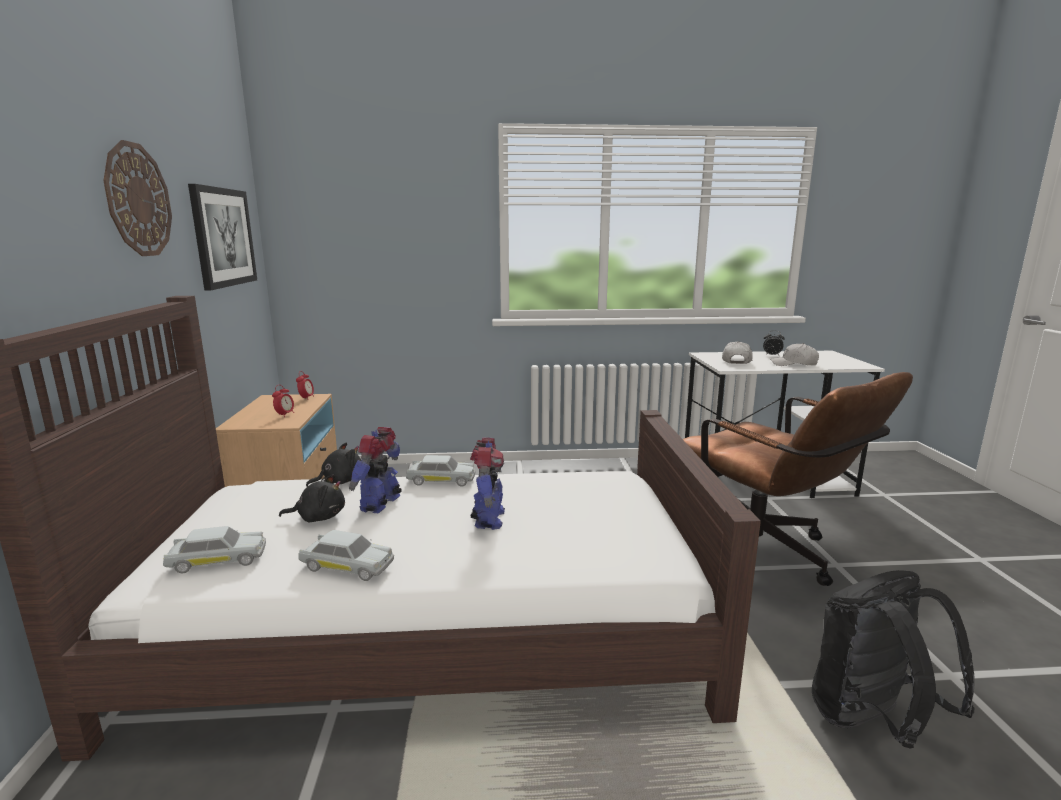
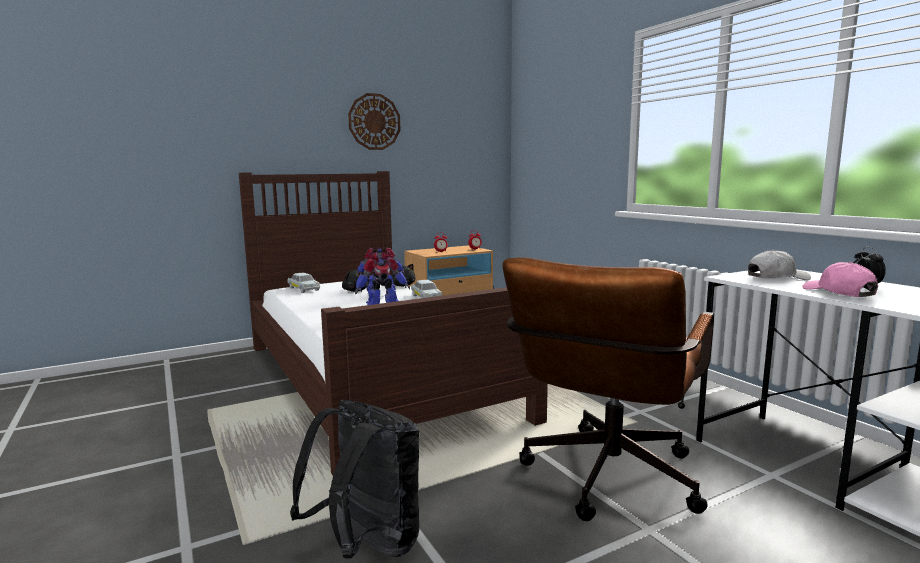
camera: 65 degrees right, 5 degrees down
(223, 237) = (456, 143): picture -> none
(347, 566) = (310, 303): white toy car -> none
(794, 364) = (838, 292): white cap -> pink cap

